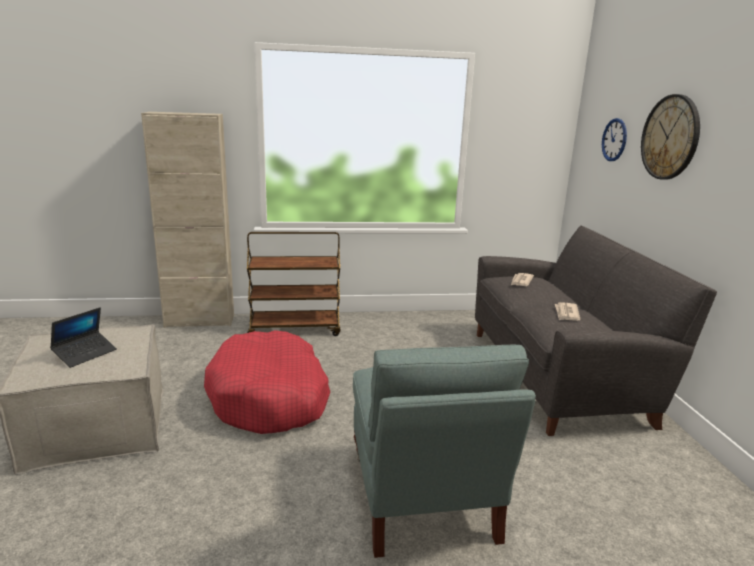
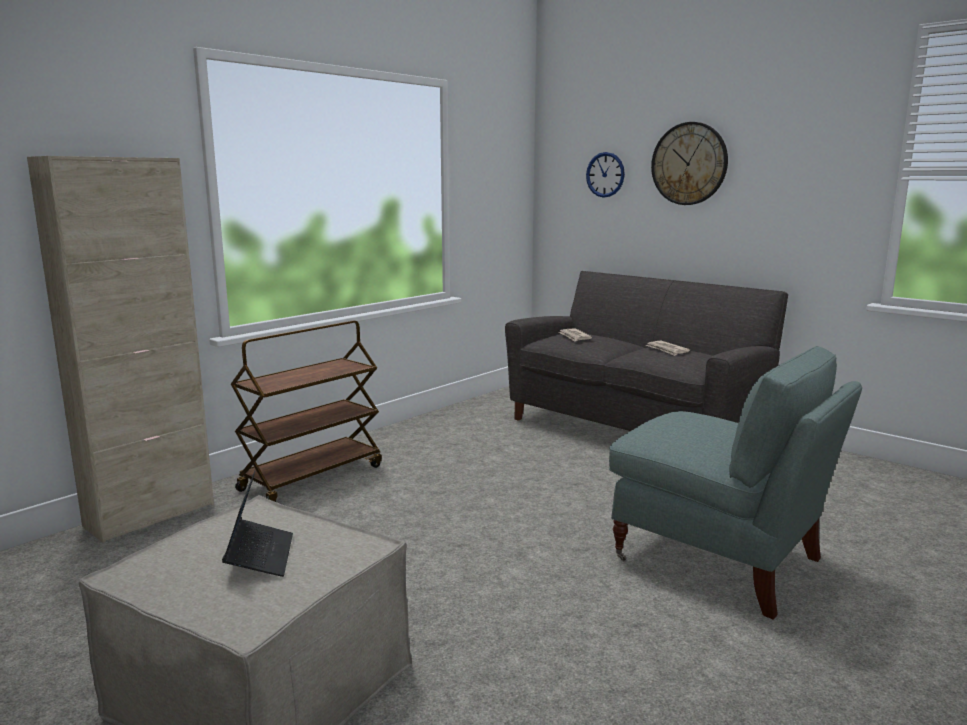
camera: 40 degrees left, 5 degrees down
(270, 397) = (427, 552): red dog bed -> none

